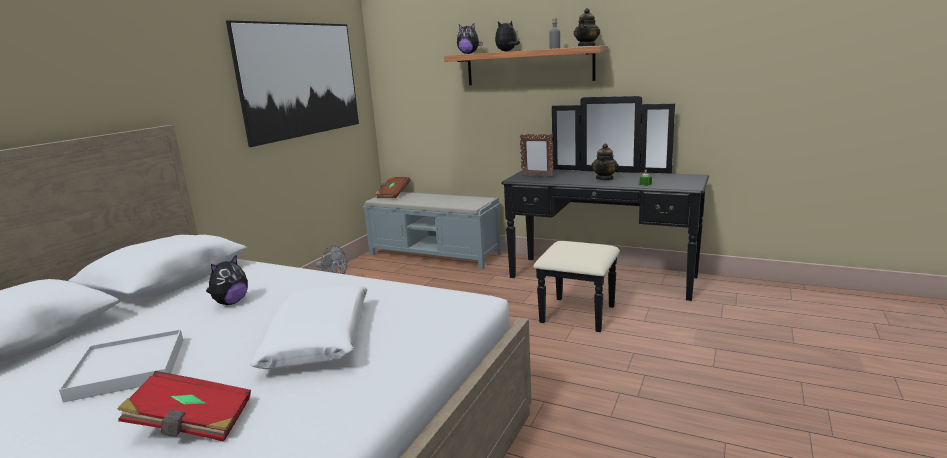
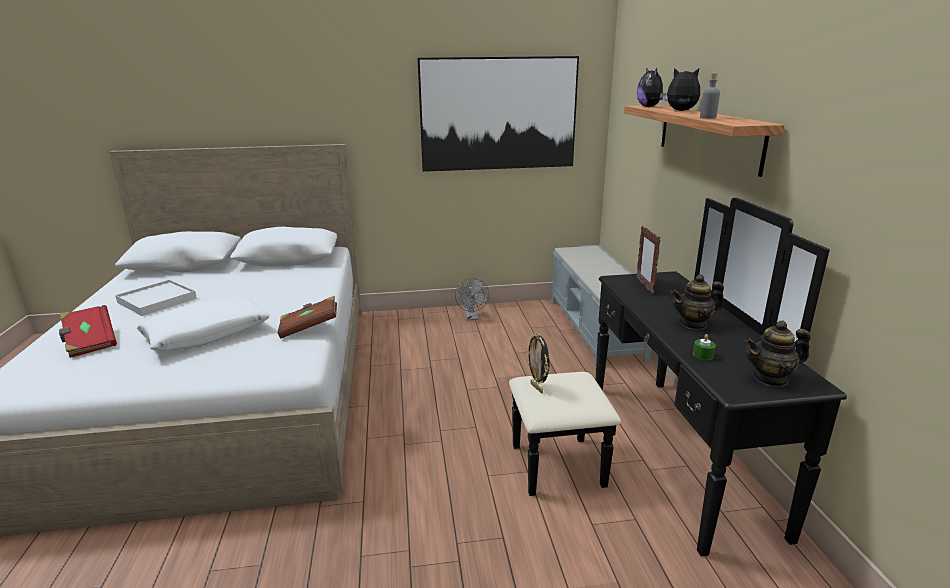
camera: 55 degrees right, 5 degrees up
(230, 302) = (258, 288): plush toy -> none
(393, 194) = (589, 250): brown book -> brown book (309, 328)
(565, 255) = (537, 388): none -> picture frame
(587, 46) = (742, 122): teapot -> teapot (770, 378)

